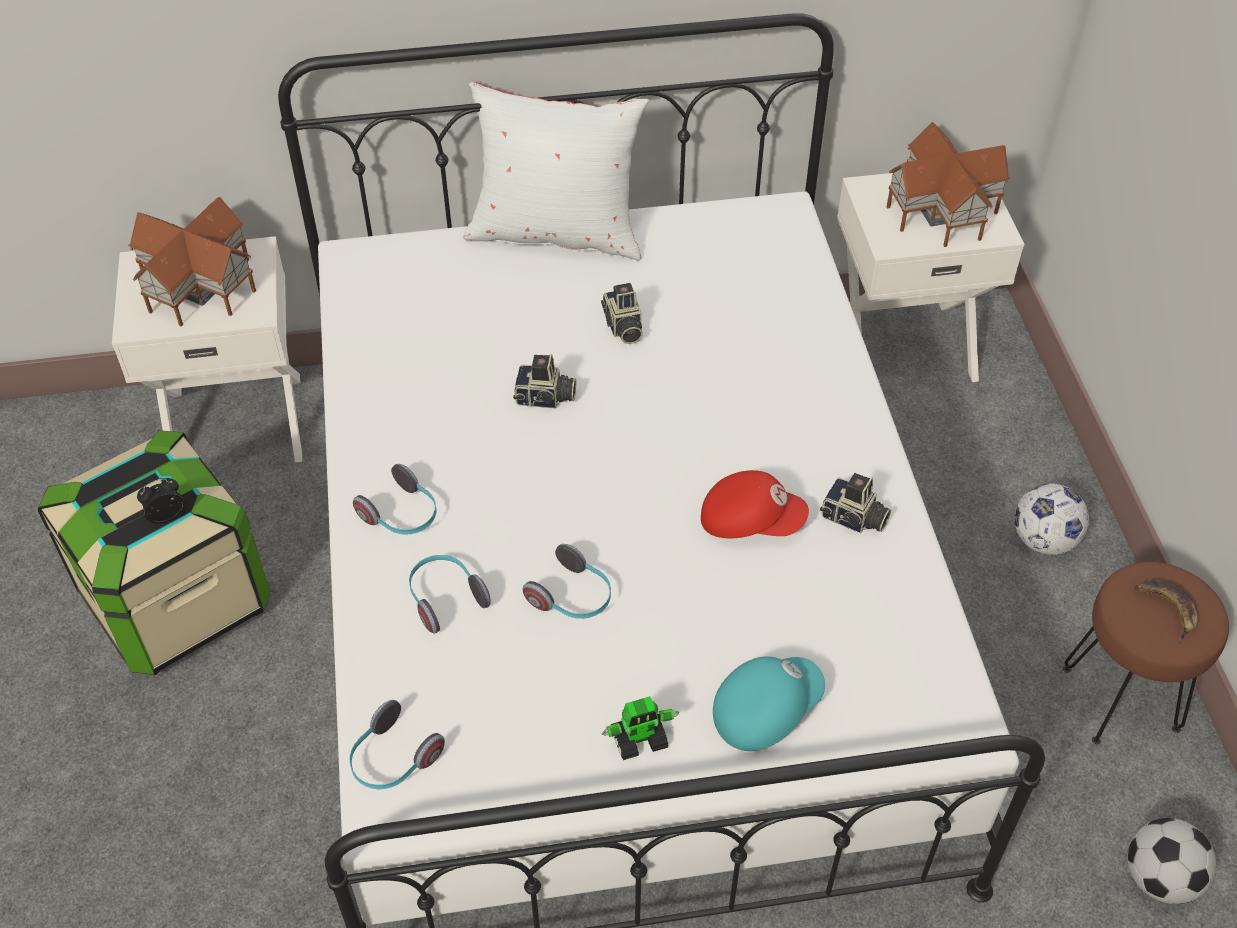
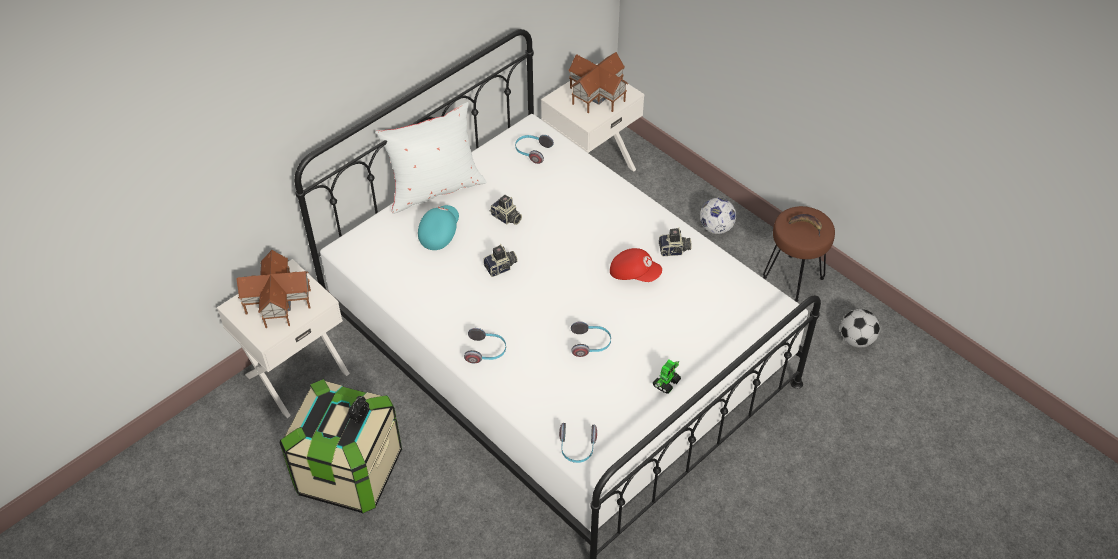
camera: 35 degrees left, 0 degrees up
(445, 598) = (538, 374): headphones -> headphones (532, 152)
(750, 520) = (634, 273): red cap -> red cap turned 45 degrees clockwise
(765, 710) = (703, 344): turquoise cap -> turquoise cap (439, 233)

